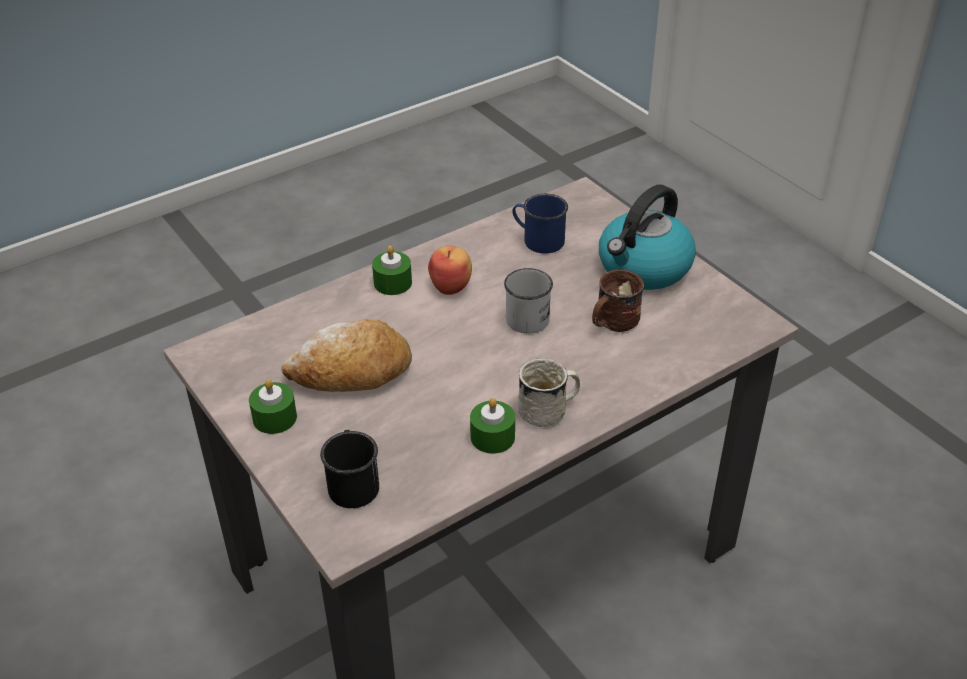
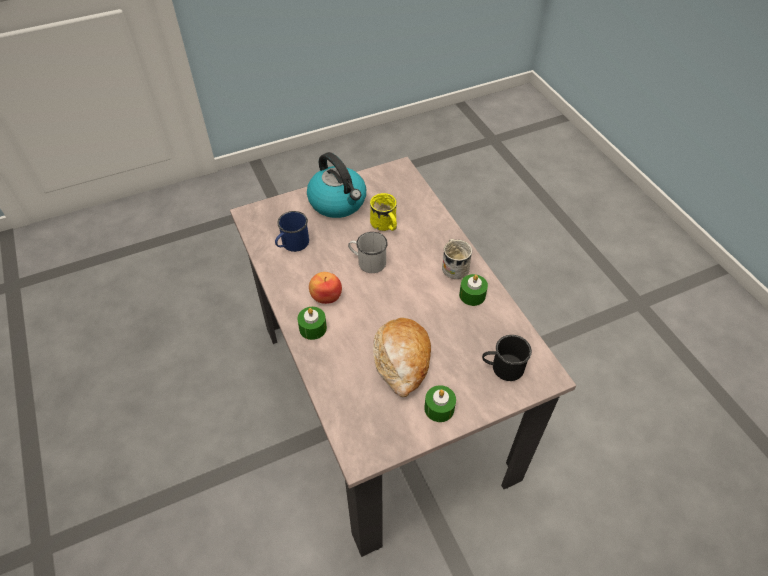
camera: 80 degrees left, 10 degrees up
(612, 323) = (385, 226): brown mug -> yellow mug

